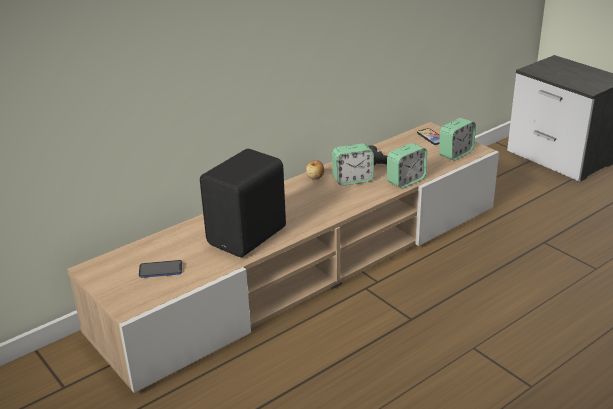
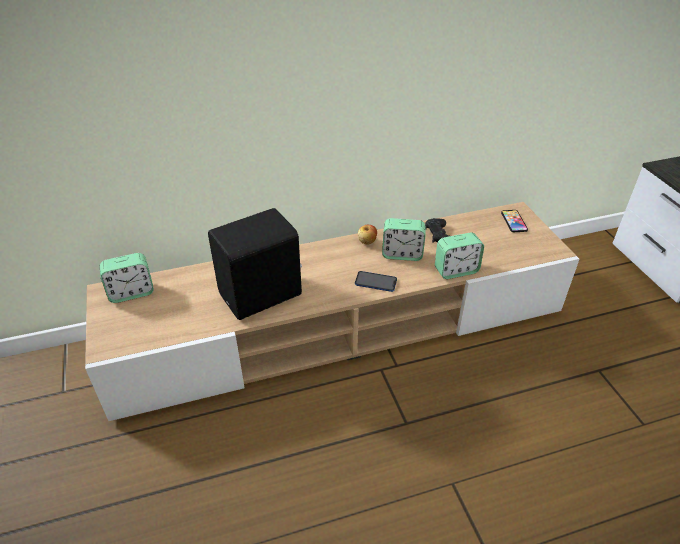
camera: 20 degrees right, 10 degrees up
(161, 270) = (160, 312): phone -> phone (375, 282)
(456, 154) = (529, 249): alarm clock -> alarm clock (131, 292)

